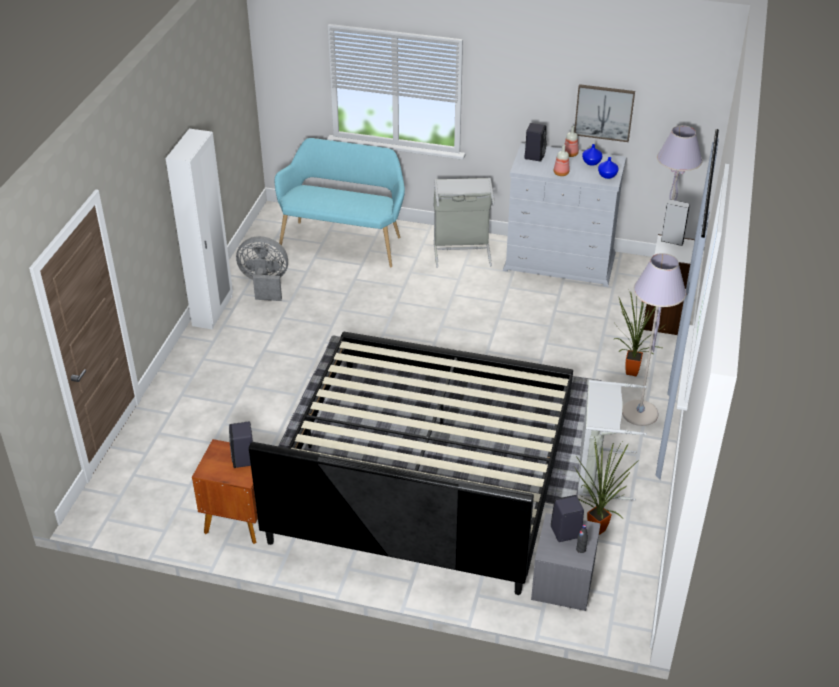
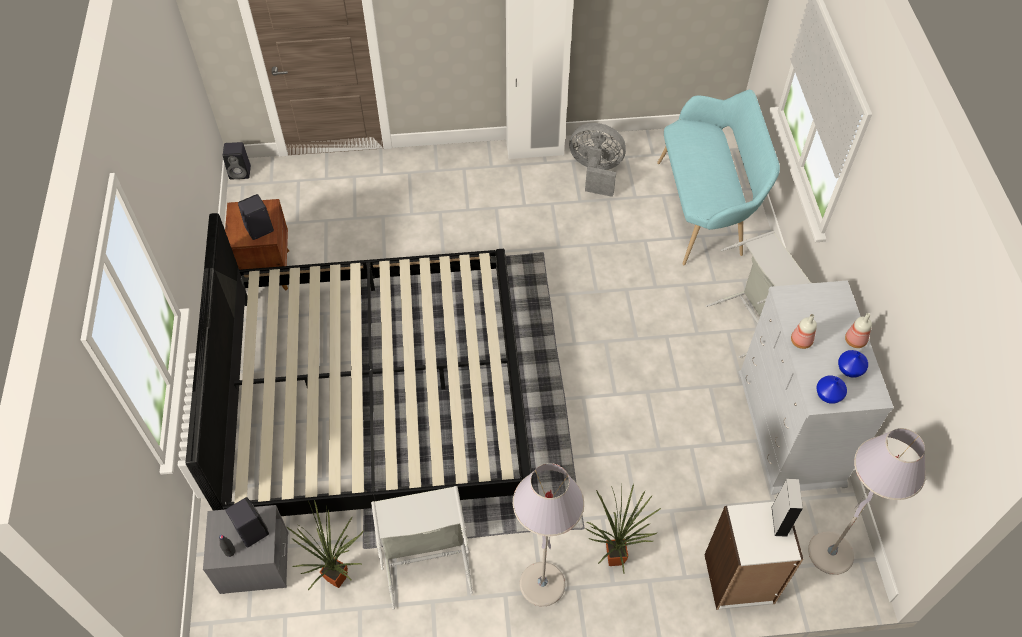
camera: 70 degrees right, 15 degrees up
(265, 284) = (595, 172): grey fan -> grey fan turned 60 degrees counterclockwise
(534, 155) = (826, 302): black speaker -> black speaker (241, 172)
(604, 112) = (909, 338): picture -> none

